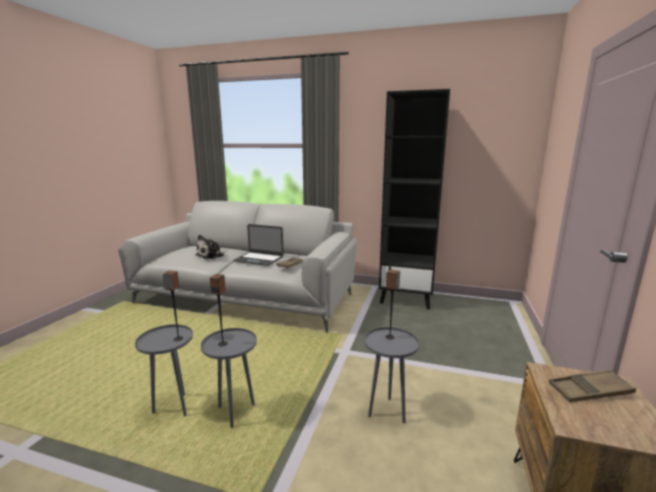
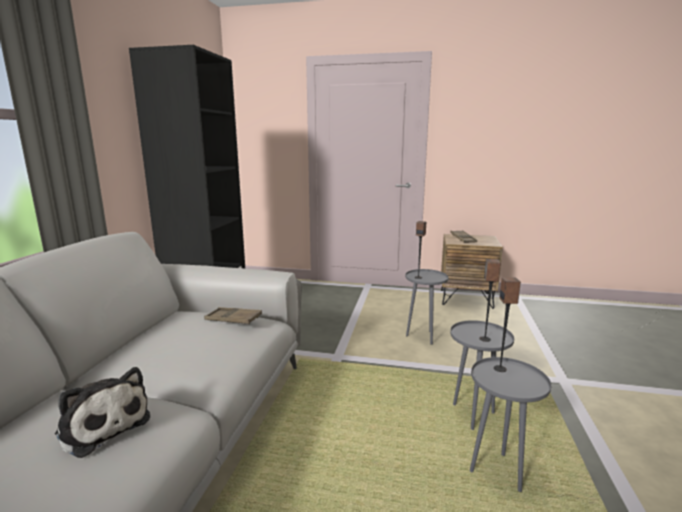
camera: 95 degrees left, 0 degrees up
(258, 259) = (184, 350): laptop -> none

